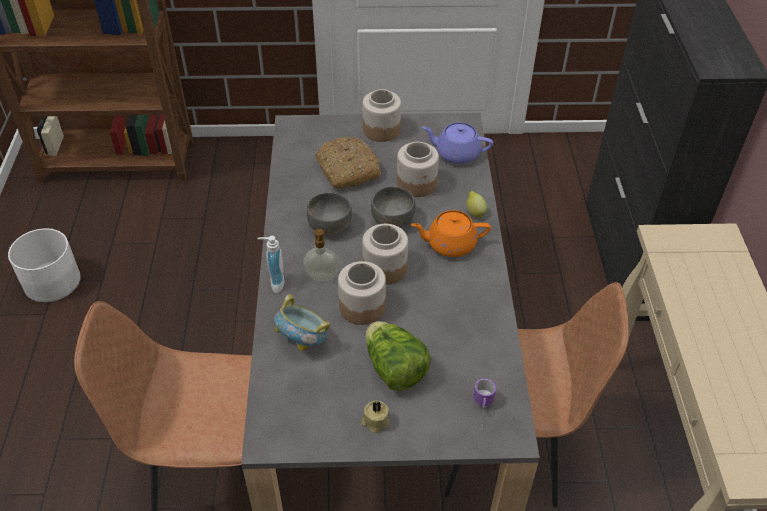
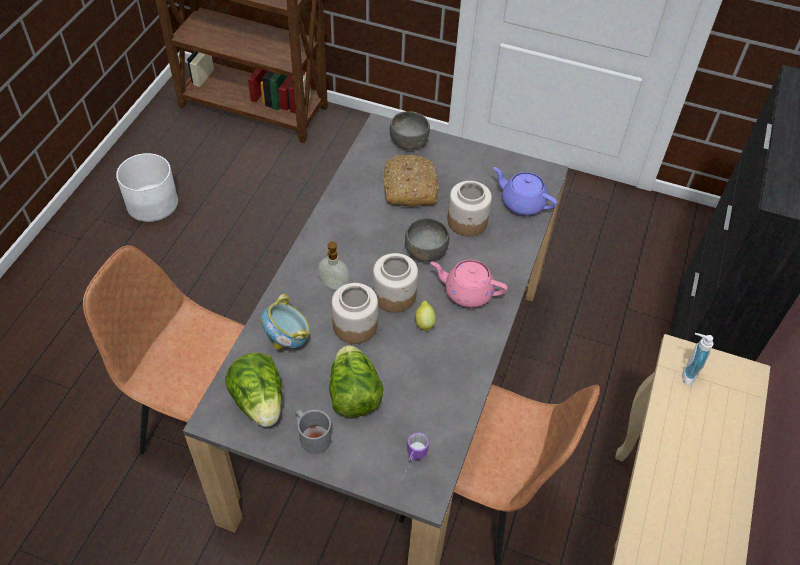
camera: 20 degrees right, 5 degrees up
(274, 283) = (289, 276): soap dispenser -> soap dispenser (685, 374)
(306, 408) = (260, 402): none -> lettuce
(329, 226) = (365, 237): grey bowl -> grey bowl (408, 141)
(375, 421) = (312, 436): beige candle -> grey mug
(381, 130) = (462, 156): jar -> none
(450, 244) = (467, 292): orange teapot -> pink teapot
(475, 212) = (507, 268): lemon -> lemon (424, 322)

